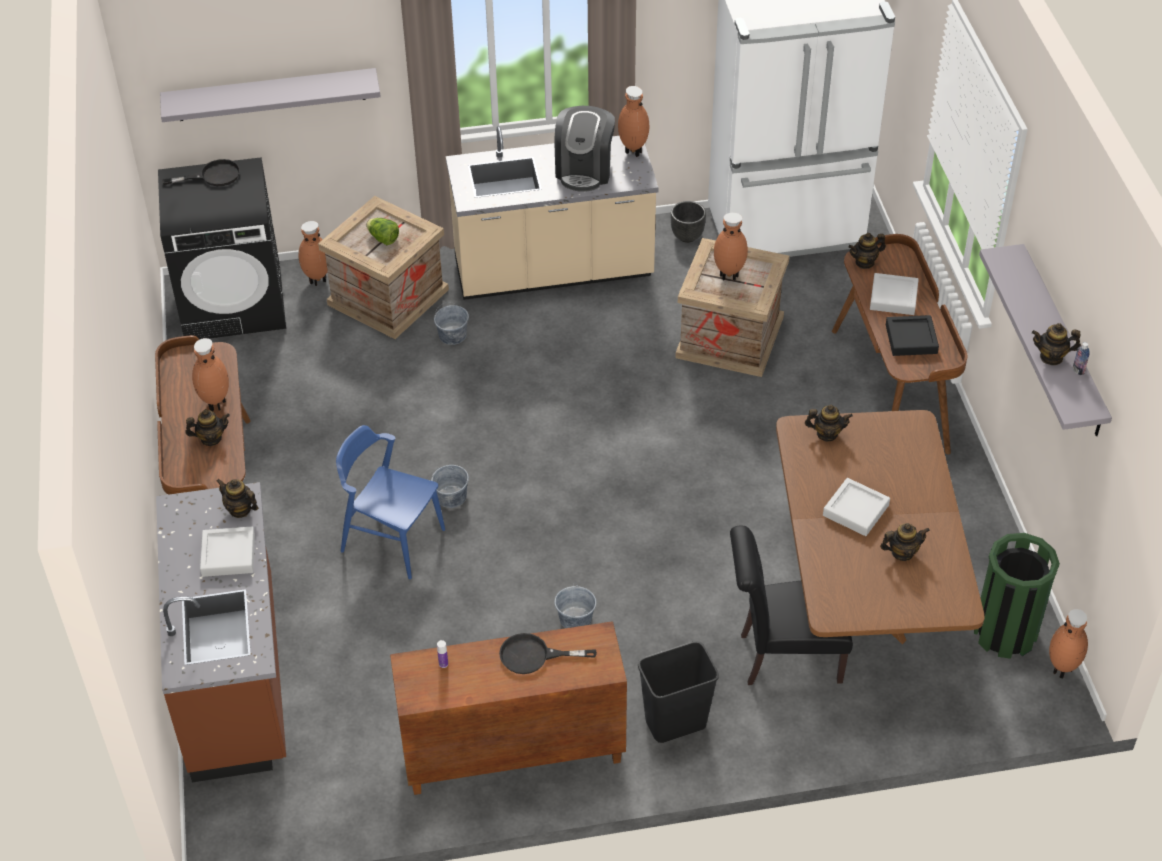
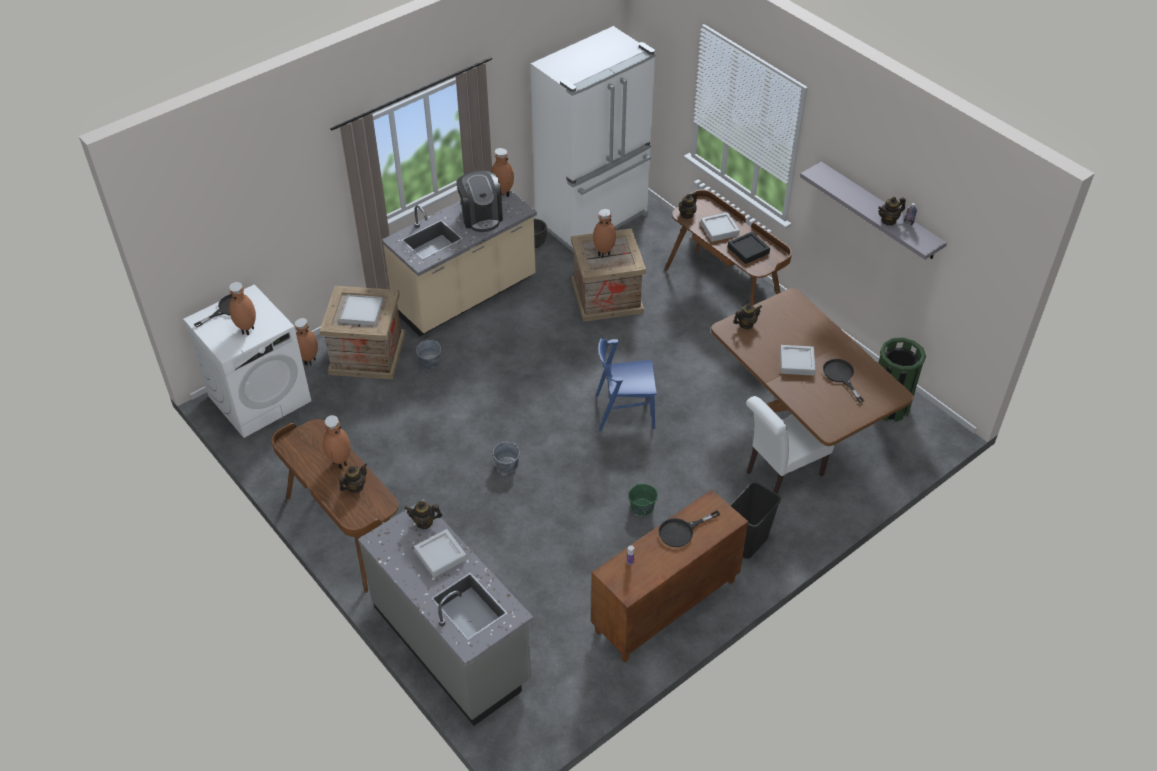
camera: 30 degrees left, 0 degrees up
(234, 302) = (260, 398): black washing machine -> white washing machine
(237, 678) = (452, 644): brown counter -> grey counter
(271, 94) = (255, 234): grey shelf -> none
(383, 239) = (362, 312): lettuce -> white tray
(392, 540) = (489, 509): blue chair -> blue chair (624, 411)
(575, 619) = (642, 507): grey bucket -> green bucket
(783, 657) = (780, 475): black chair -> white chair
(902, 552) = (841, 376): teapot -> black frying pan
(1062, 670) = (933, 414): brown vase -> brown vase (248, 330)

